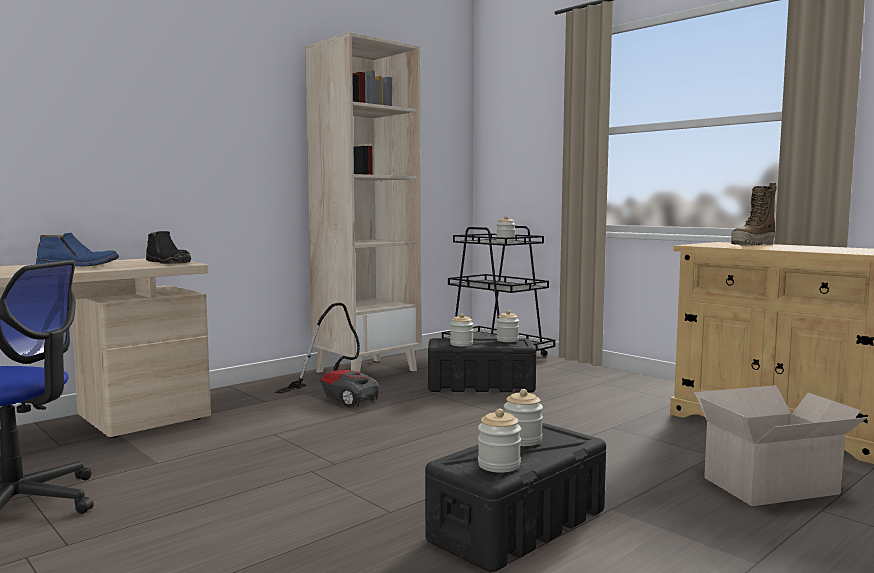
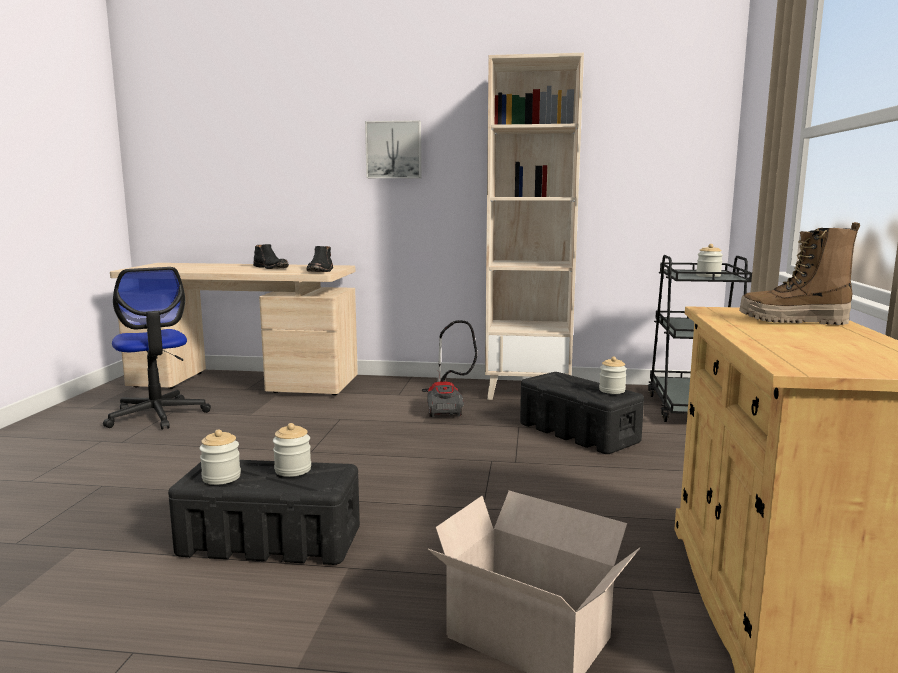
camera: 50 degrees right, 5 degrees up
(78, 266) = (271, 268): blue boot -> black boot
(201, 118) = (394, 150): none -> picture
(461, 344) = (555, 383): jar -> none

